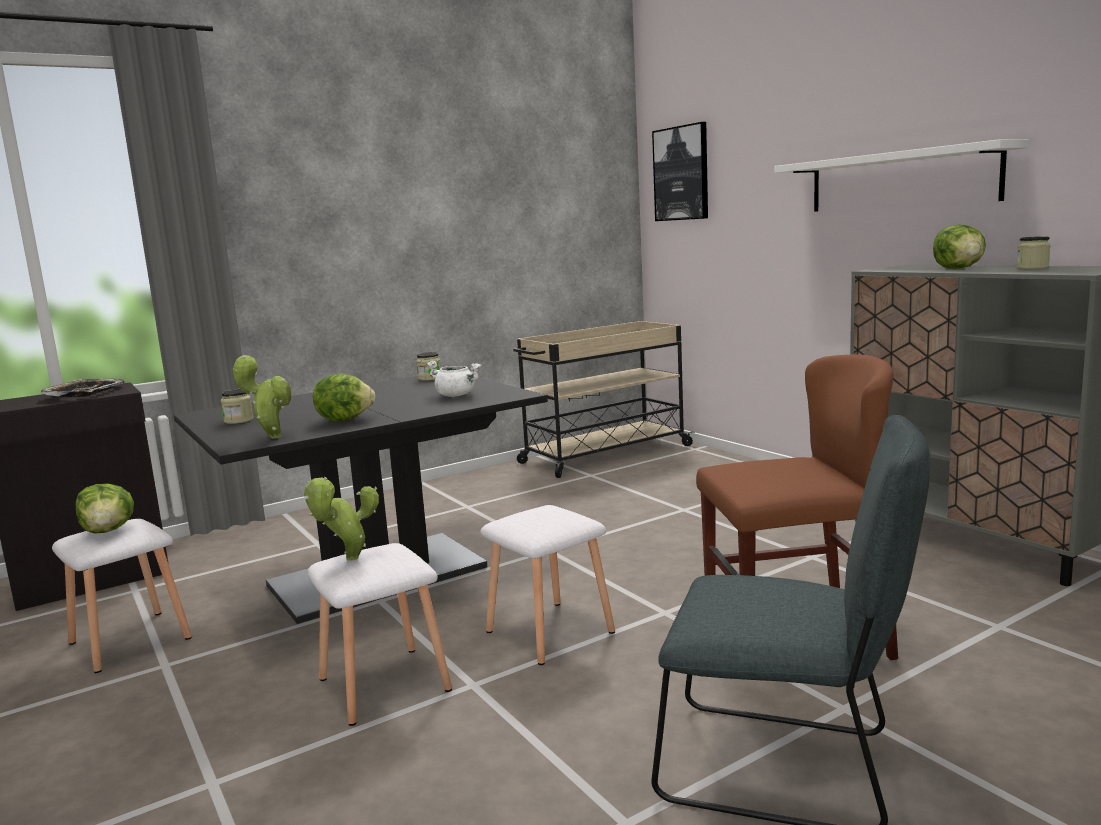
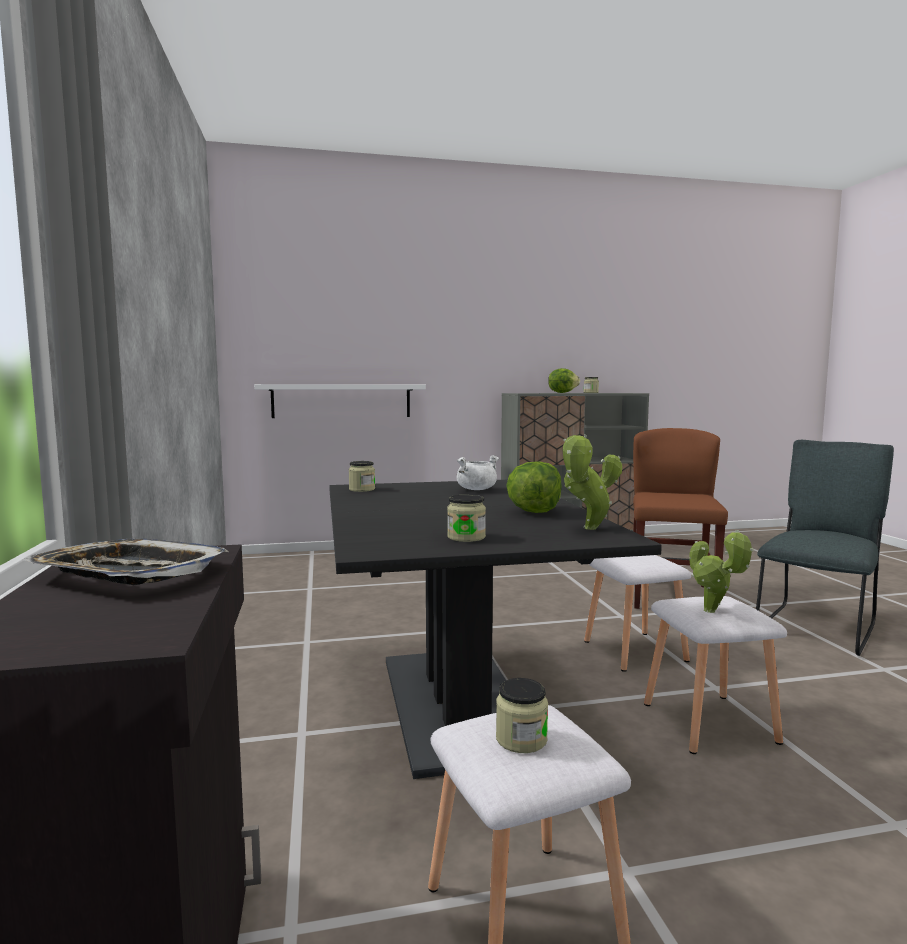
camera: 70 degrees left, 5 degrees down
(108, 531) = (521, 739): lettuce -> jar
(604, 454) = (263, 576): beige cart -> none
(681, 173) = (281, 316): picture -> none
(900, 180) = (490, 342): white shelf -> white shelf (341, 401)

